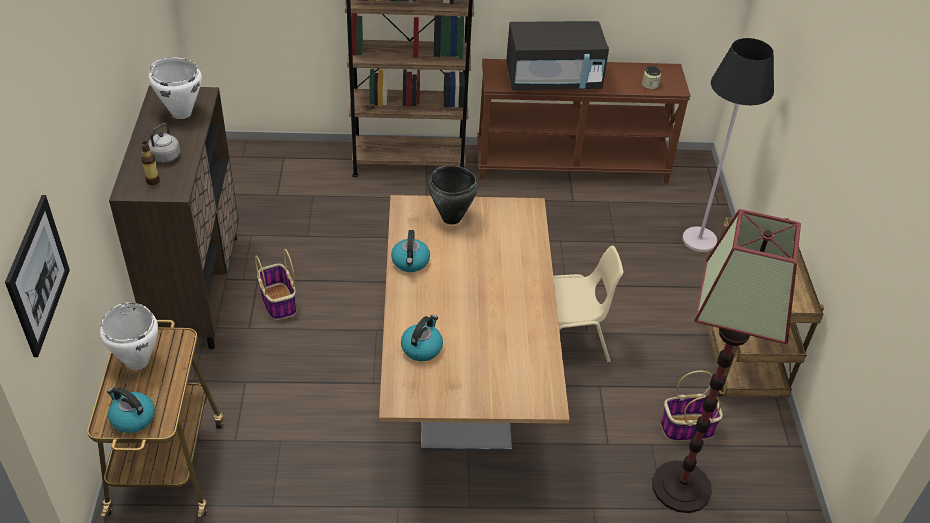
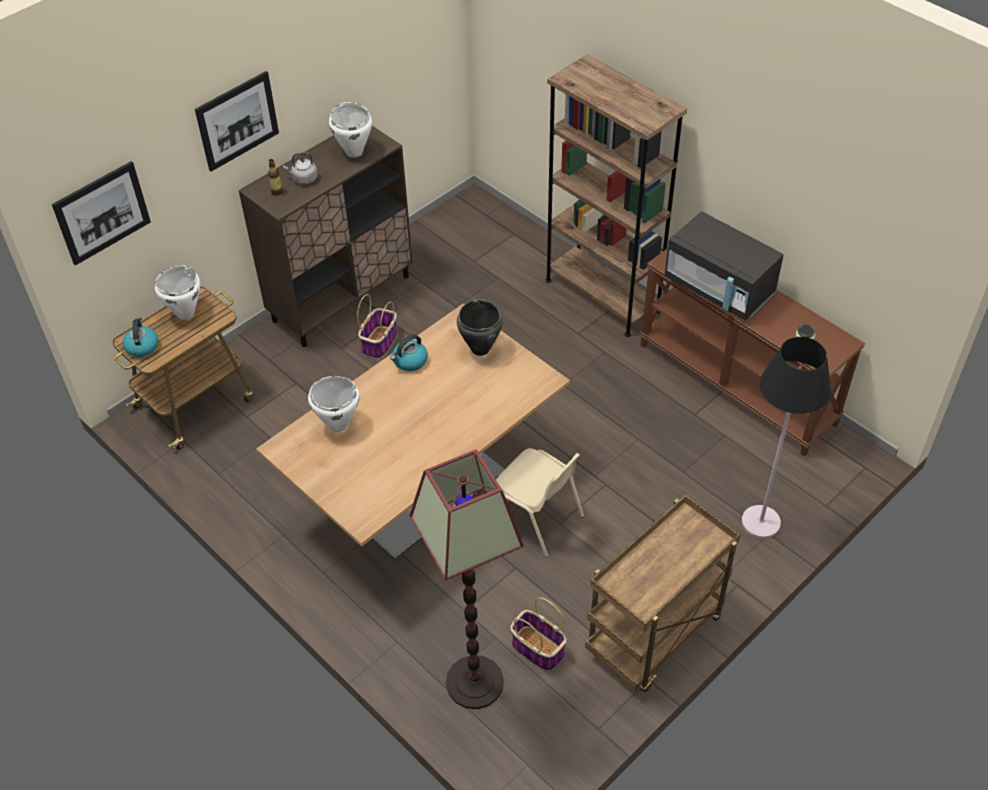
camera: 50 degrees right, 5 degrees up
(88, 115) = (237, 121): none -> picture
(422, 347) = (338, 424): kettle -> white cooking pot

